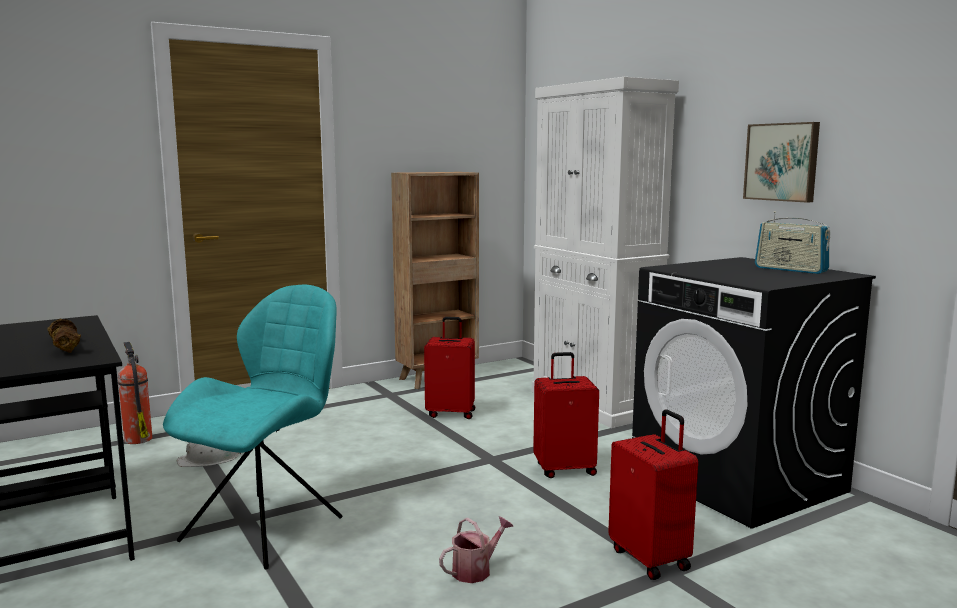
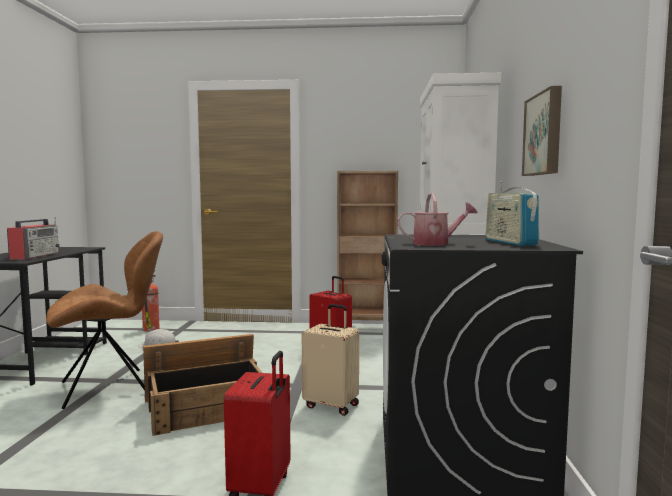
camera: 35 degrees right, 5 degrees down
(65, 347) = (35, 256): brown dumbbell -> radio
(267, 527) = (109, 387): turquoise chair -> brown chair
(444, 509) = (207, 407): none -> crate
(476, 570) = (146, 449): watering can -> watering can (436, 243)
(564, 469) = (332, 405): red suitcase -> beige suitcase

